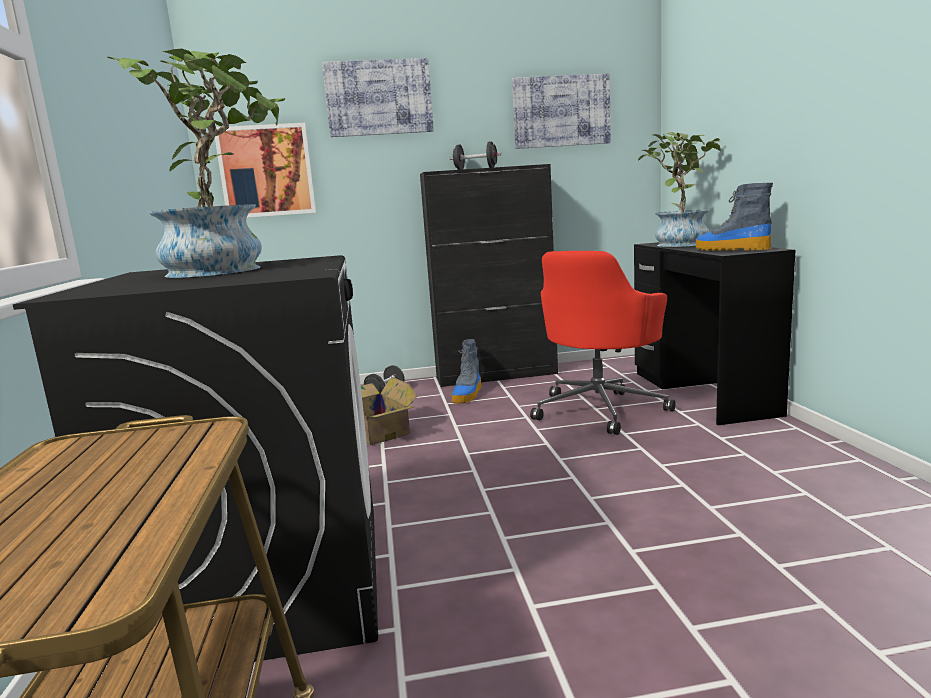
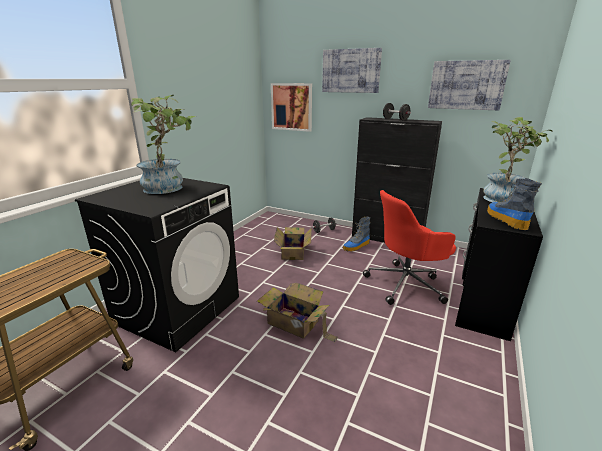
camera: 35 degrees right, 10 degrees up
(528, 505) = (294, 324): none -> cardboard box

